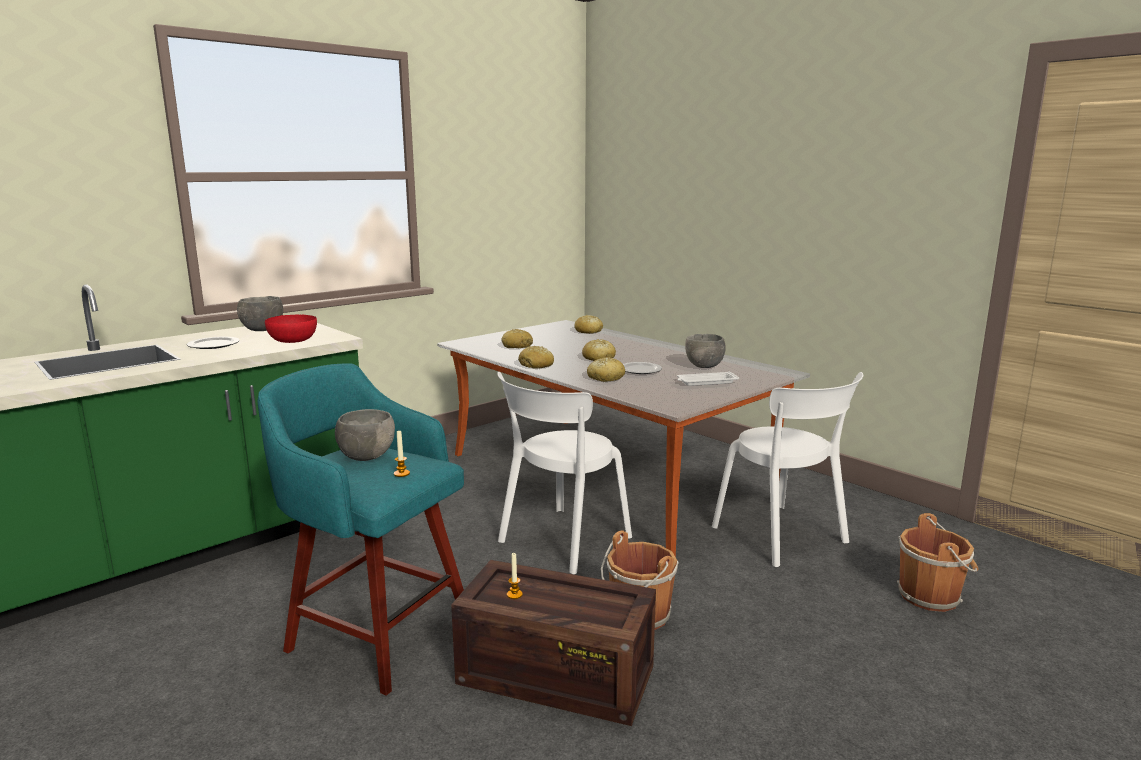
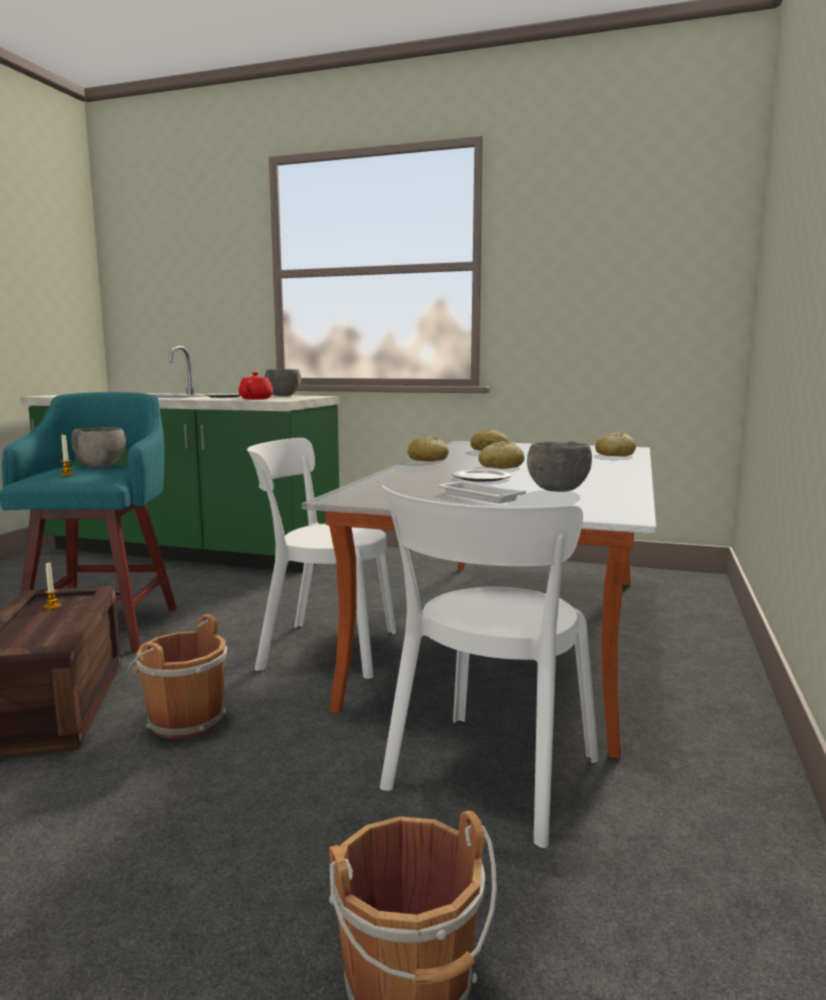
camera: 60 degrees right, 5 degrees down
(292, 340) = (256, 399): red bowl -> red teapot
(605, 378) = (421, 474): bread -> none

